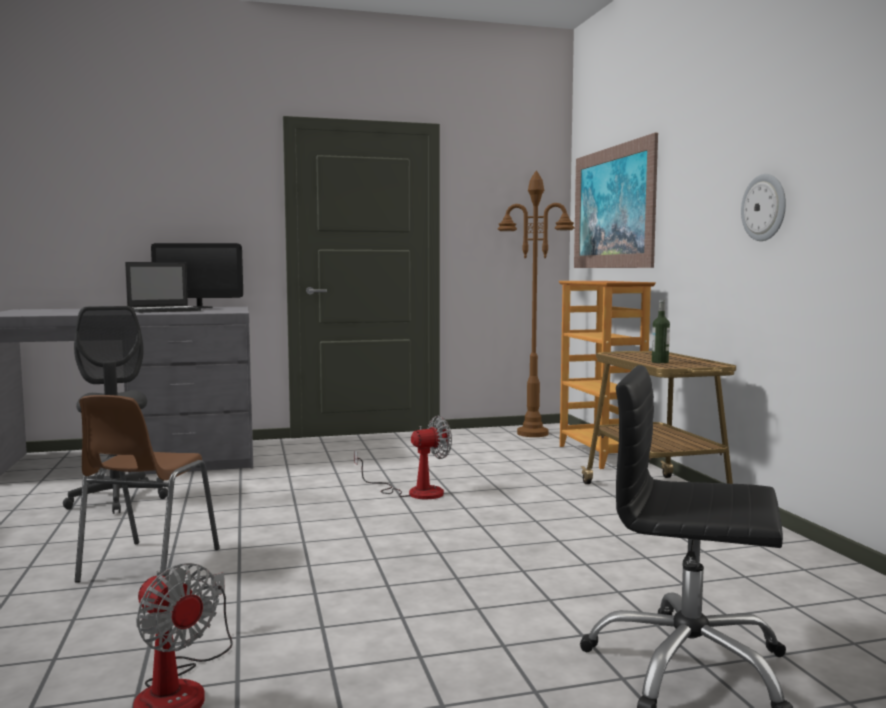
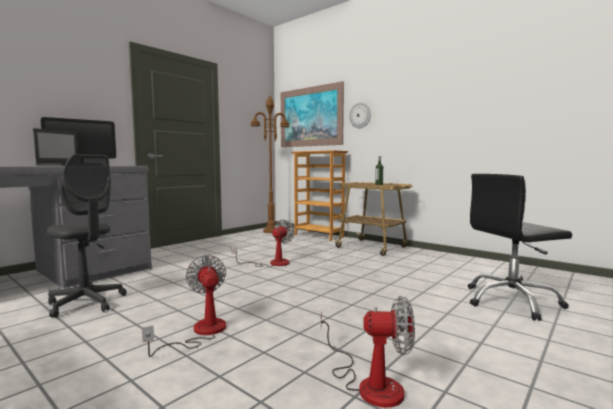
camera: 35 degrees left, 0 degrees up
(146, 566) = (200, 333): brown chair -> fan
(764, 207) = (416, 116): wall clock -> wall clock (360, 115)

